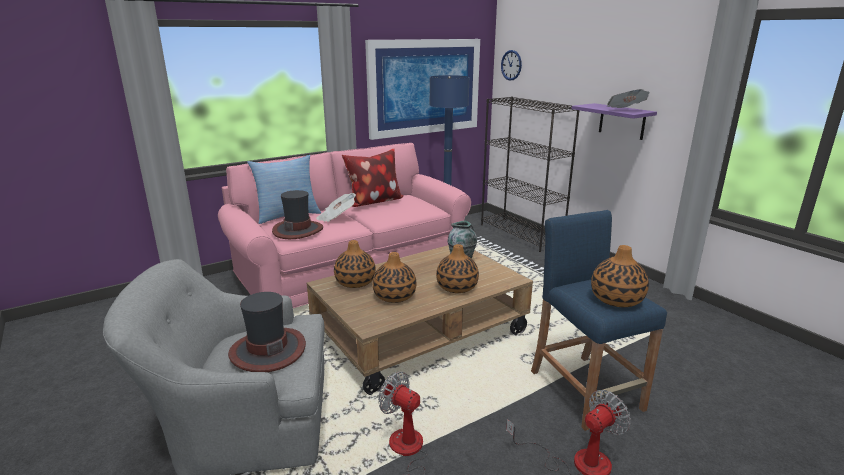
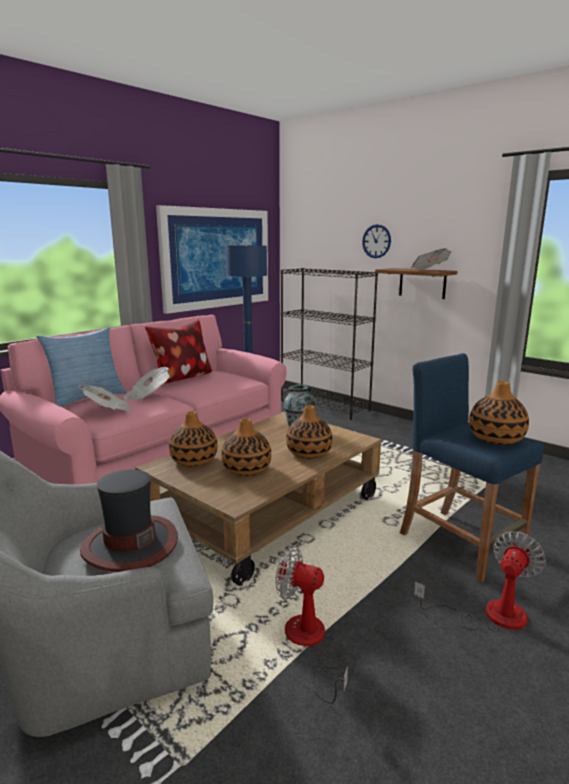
camera: 15 degrees left, 5 degrees down
(298, 230) = (108, 411): hat -> newspaper
(511, 65) = (299, 237): wall clock -> wall clock (376, 241)
(622, 121) = (422, 283): purple shelf -> brown shelf

